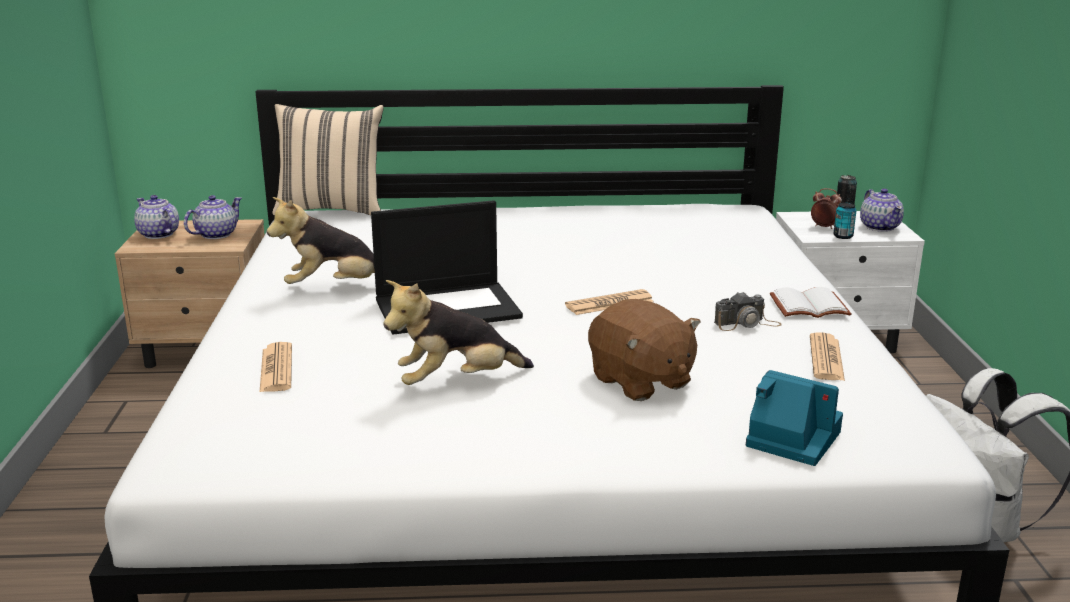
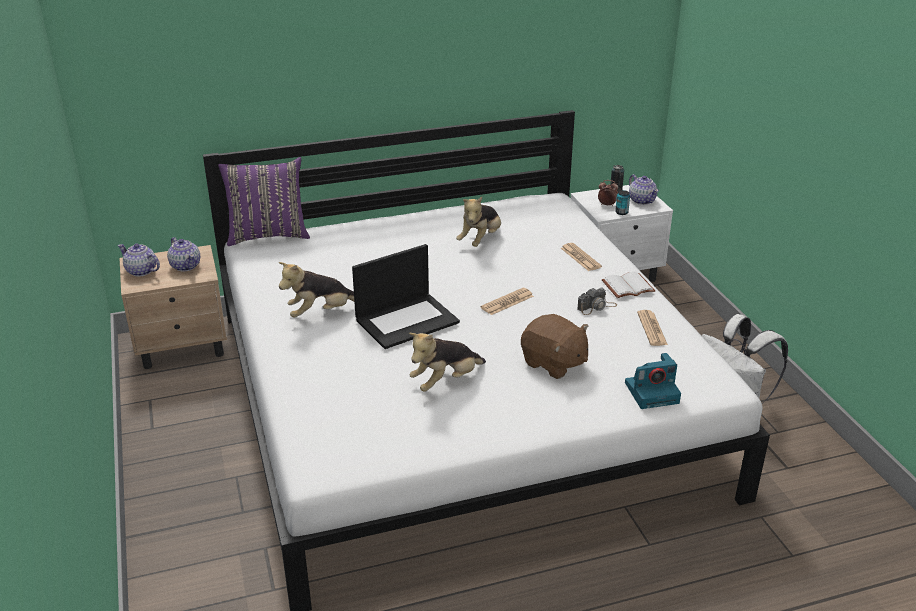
camera: 15 degrees left, 10 degrees up
(215, 235) = (185, 266): teapot -> teapot turned 120 degrees clockwise
(276, 369) = (328, 389): newspaper -> newspaper (580, 258)
(332, 210) = (268, 235): beige pillow -> purple pillow
(611, 238) = (480, 240): none -> plush toy
(790, 438) = (652, 392): camera -> camera turned 150 degrees clockwise

